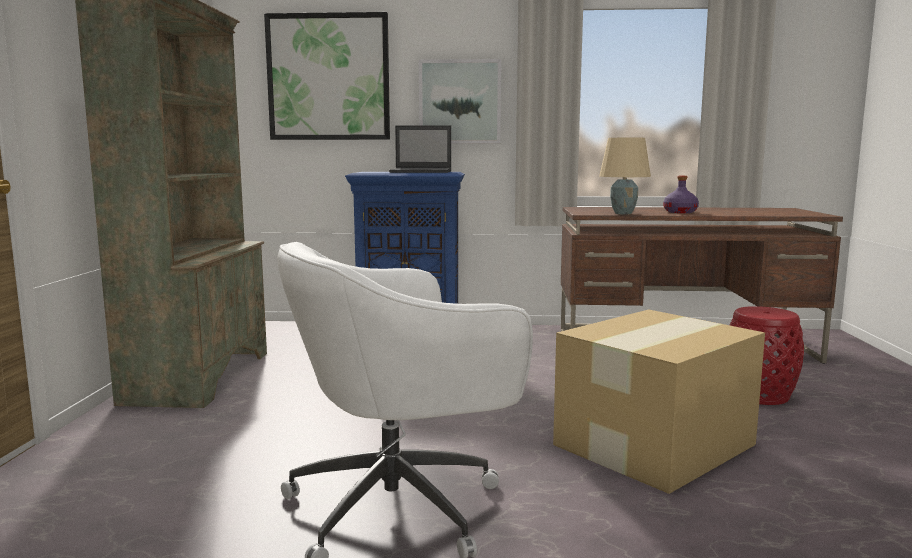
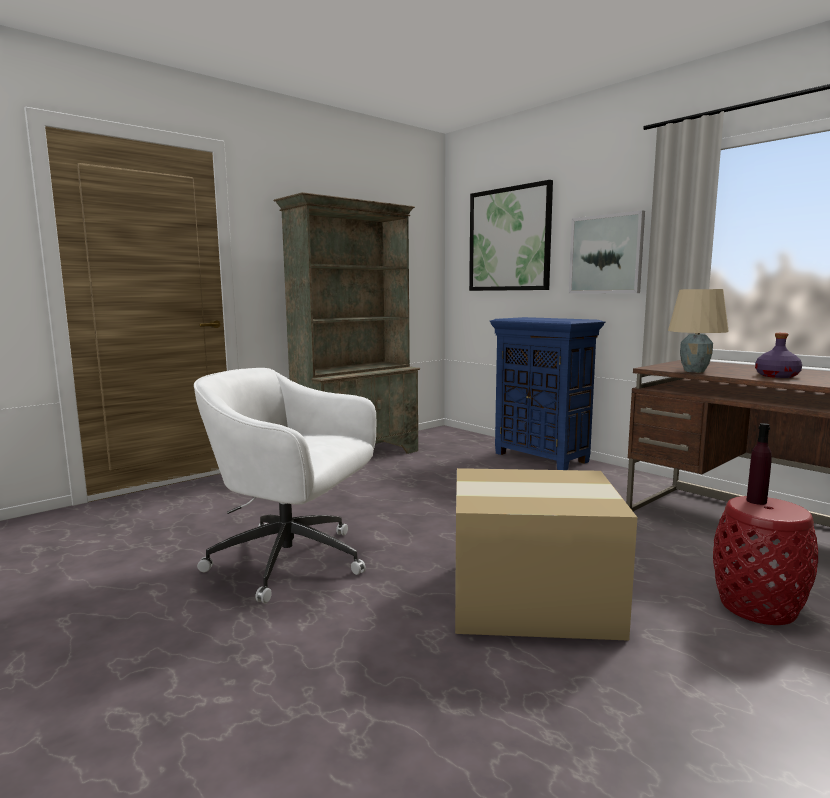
camera: 45 degrees right, 0 degrees up
(422, 172) = (557, 319): laptop -> none
(752, 310) = (756, 501): none -> purple bottle

